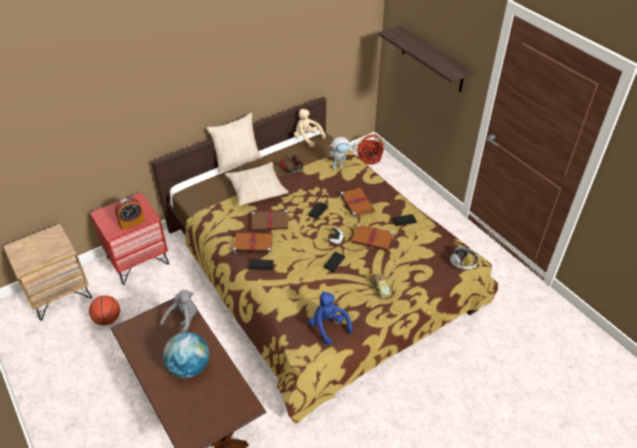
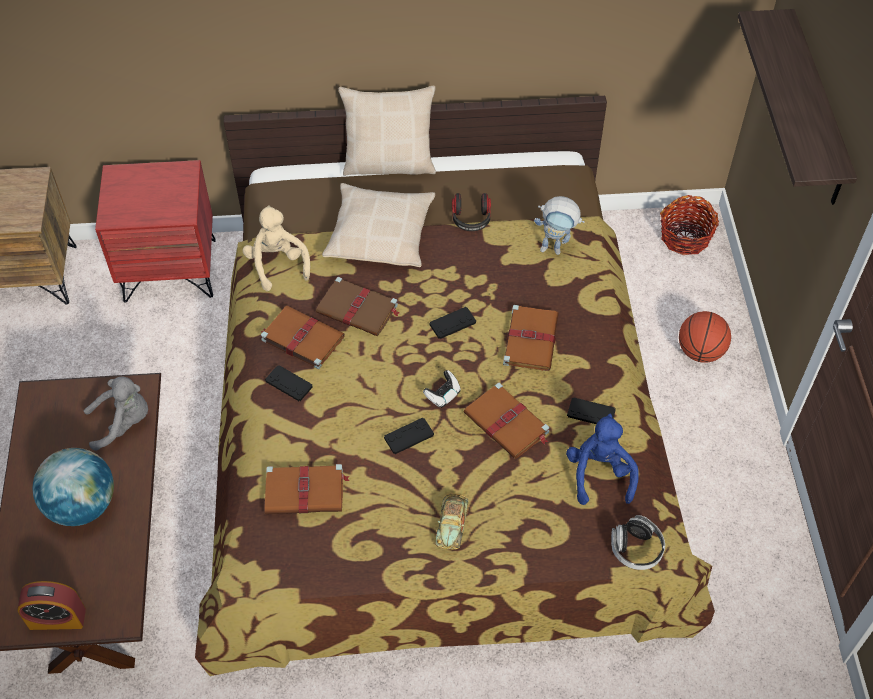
camera: 30 degrees right, 10 degrees up
(108, 319) = (68, 352): basketball -> basketball (700, 351)
(132, 222) = (151, 210): alarm clock -> alarm clock (57, 618)
(304, 304) = (306, 491): none -> brown book
(307, 138) = (542, 165): beige plush toy -> beige plush toy (277, 264)
(328, 326) = (316, 551): blue plush toy -> blue plush toy (599, 474)

